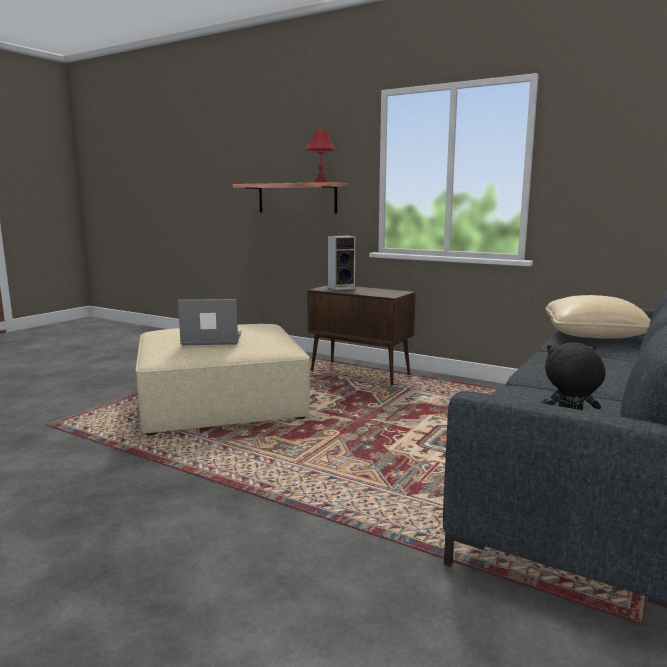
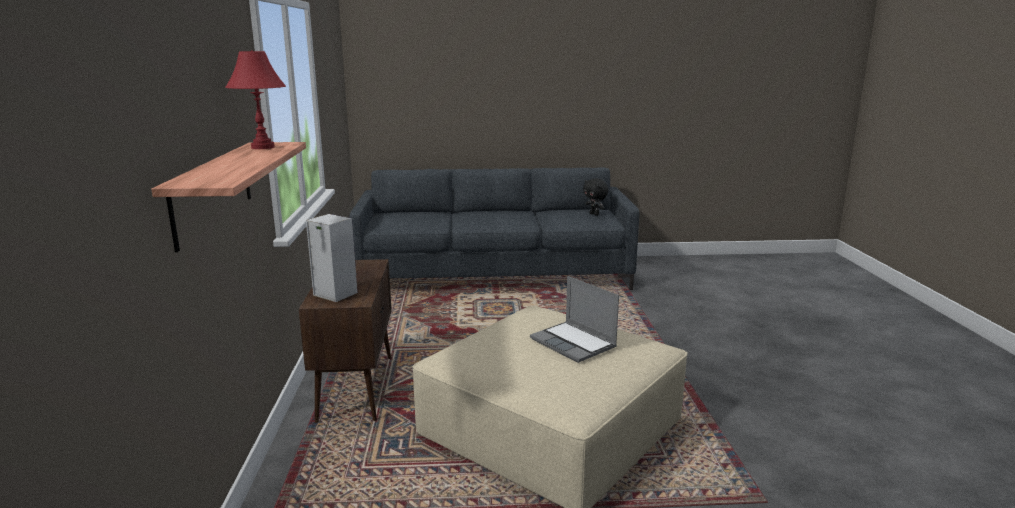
camera: 125 degrees left, 5 degrees up
(593, 334) = (398, 222): beige pillow -> none

